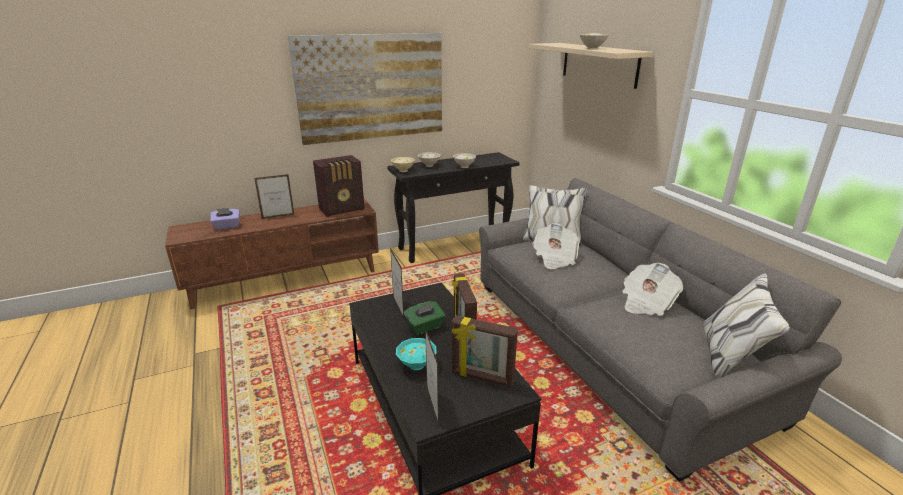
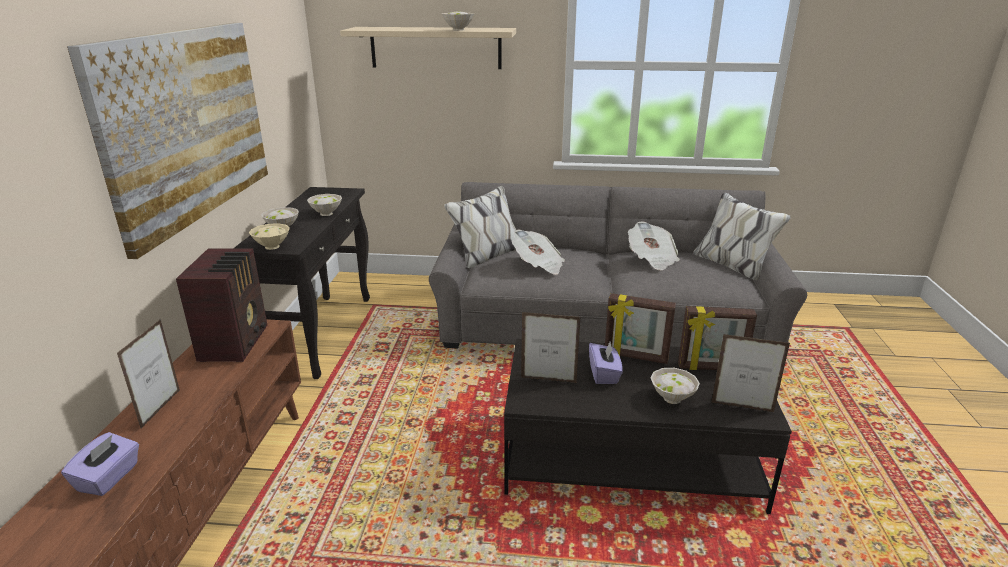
camera: 60 degrees left, 0 degrees up
(417, 365) = (673, 398): turquoise bowl -> white bowl
(425, 327) = (604, 374): green tissue box -> purple tissue box
(482, 377) = (711, 368): picture frame -> picture frame turned 45 degrees clockwise

